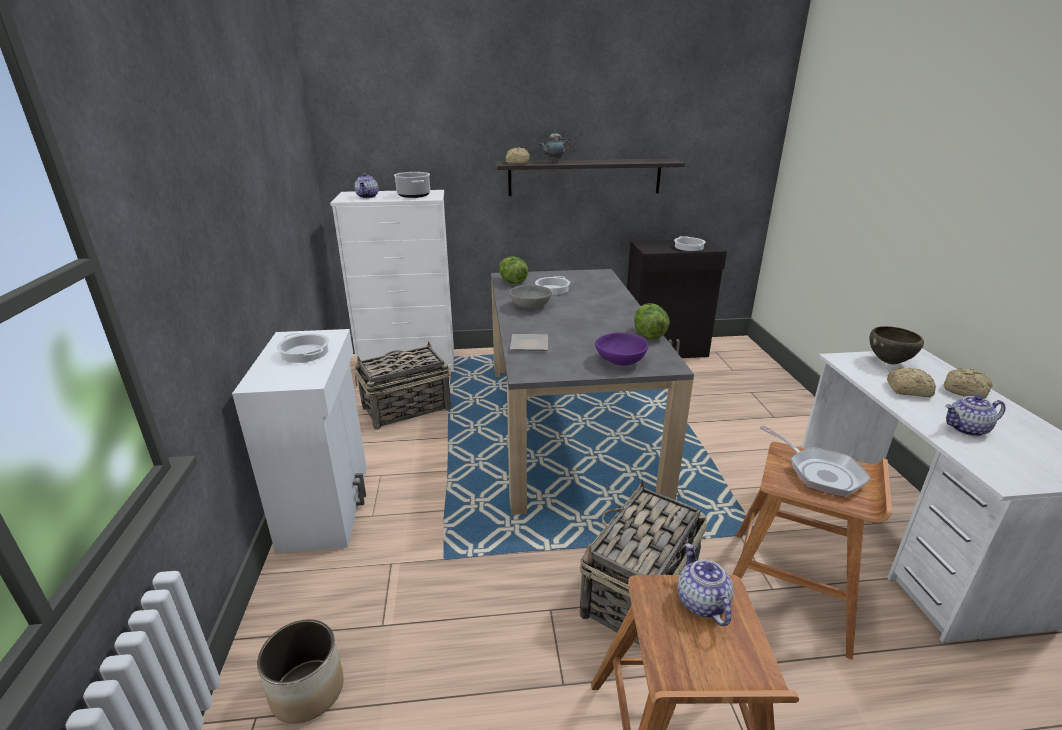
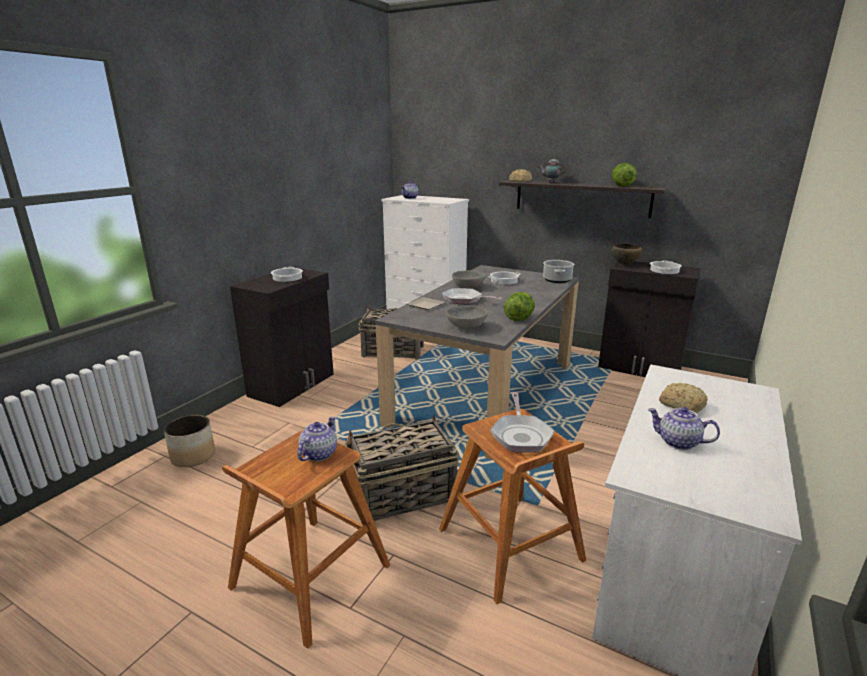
camera: 35 degrees right, 5 degrees down
(328, 505) = (293, 385): white cabinet -> black cabinet
(414, 195) = (439, 200): cooking pot -> cooking pot (557, 280)
(512, 282) = (484, 272): lettuce -> lettuce (621, 186)
(557, 325) = (465, 300): none -> frying pan
(619, 361) = (466, 326): purple bowl -> grey bowl
(889, 362) = (709, 386): brown bowl -> brown bowl (625, 265)
(966, 392) = (746, 424): bread -> none

